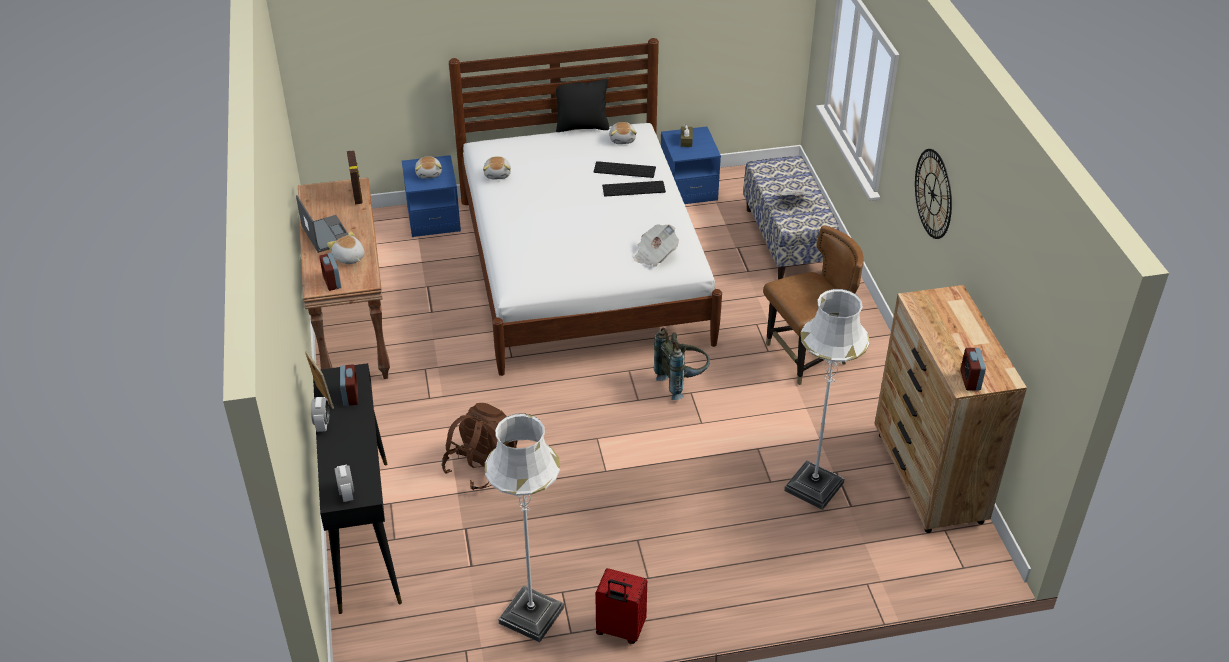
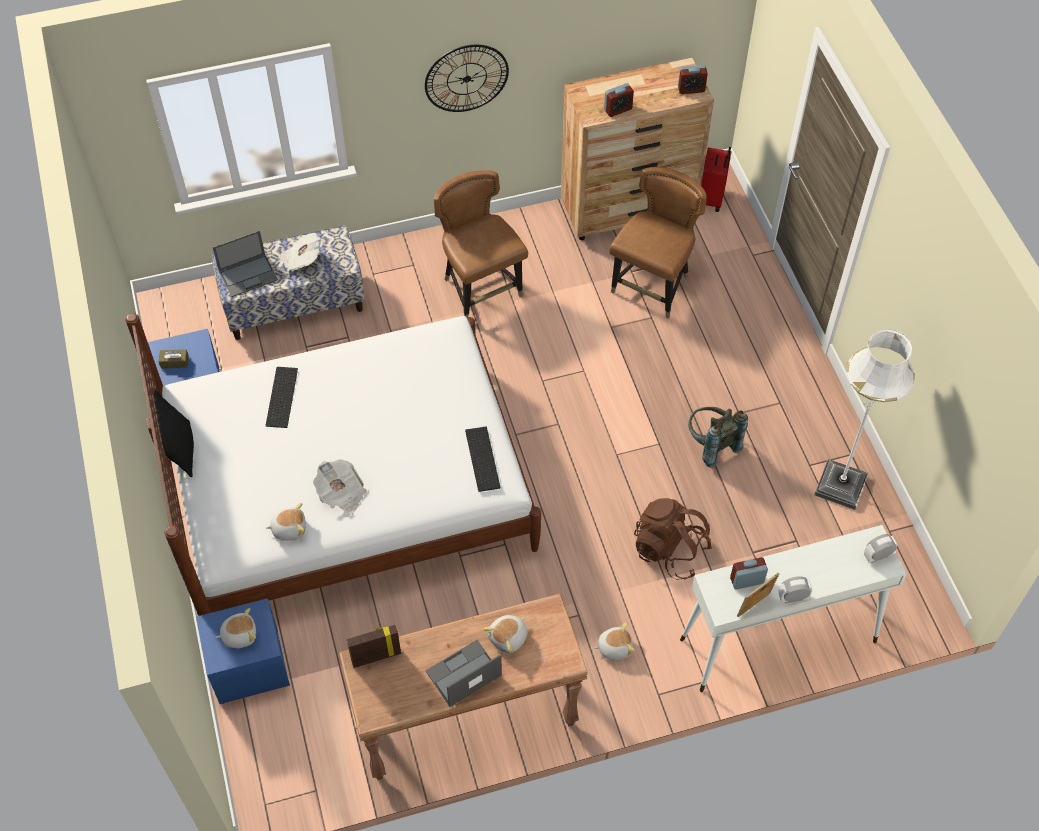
camera: 95 degrees left, 15 degrees up
(332, 282) = (555, 646): alarm clock -> alarm clock (618, 109)
(364, 533) = (777, 641): black console table -> white console table
(620, 630) = (840, 419): red suitcase -> red suitcase (712, 199)
(622, 139) = (214, 404): plush toy -> plush toy (614, 647)
(634, 188) = (319, 385): keyboard -> keyboard (481, 458)
(654, 255) = (441, 360): newspaper -> newspaper (341, 494)
(682, 382) = (528, 388): grey backpack -> grey backpack (710, 445)
(777, 173) = (249, 275): none -> laptop
(813, 487) = (652, 287): white floor lamp -> brown chair

